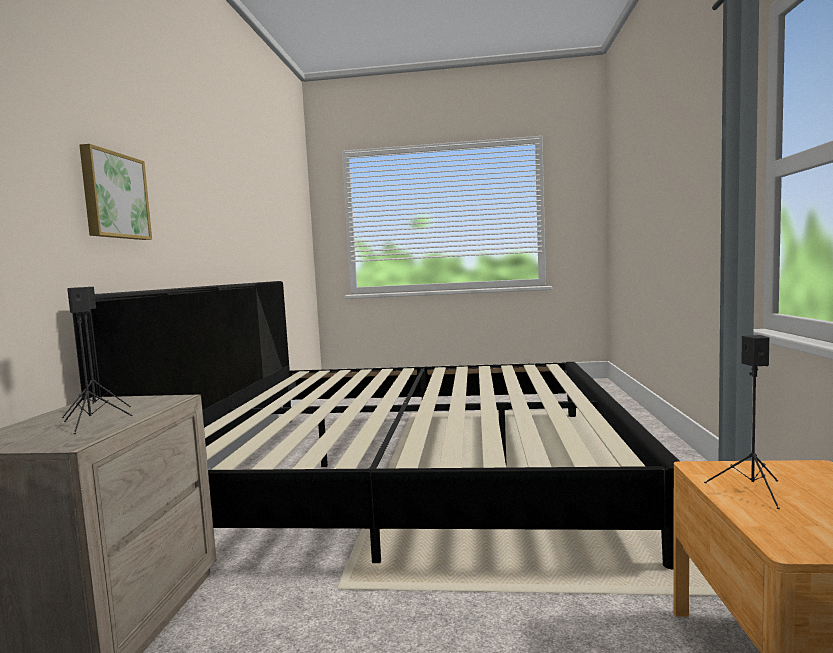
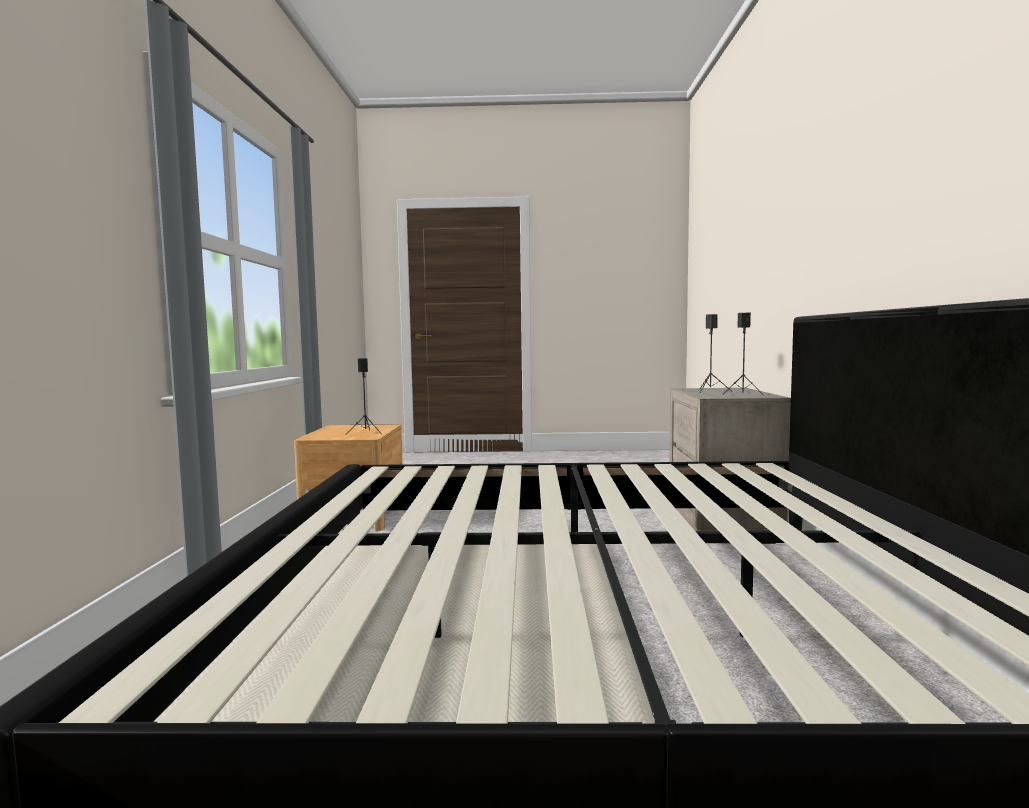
camera: 175 degrees right, 0 degrees up
(114, 196) = (863, 208): picture -> none

